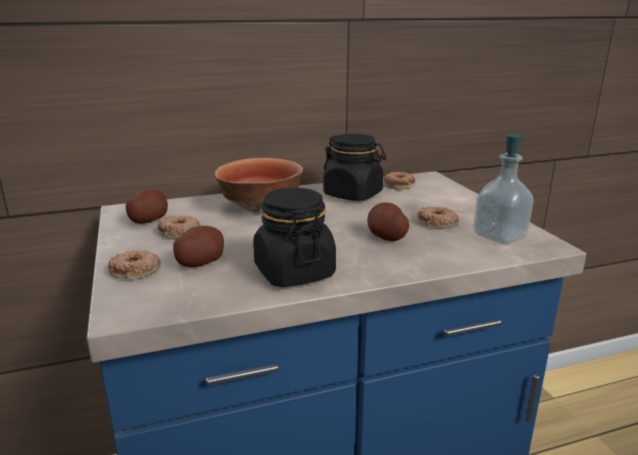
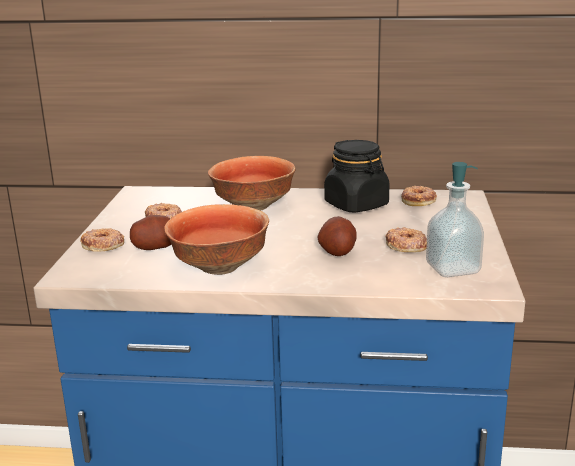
camera: 25 degrees right, 0 degrees up
(148, 220) = (148, 204): potato -> none
(294, 272) = (220, 268): black jar -> bowl

